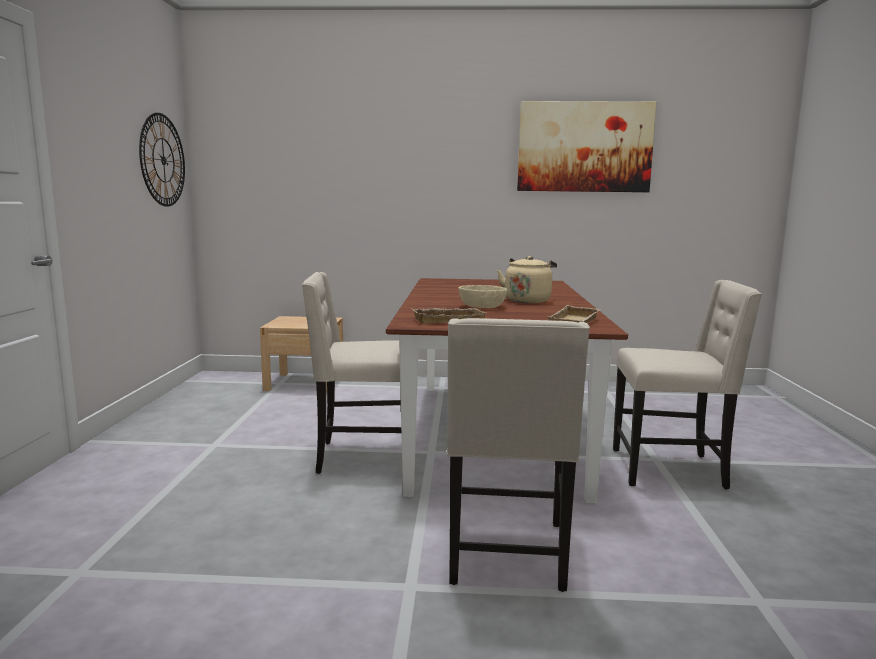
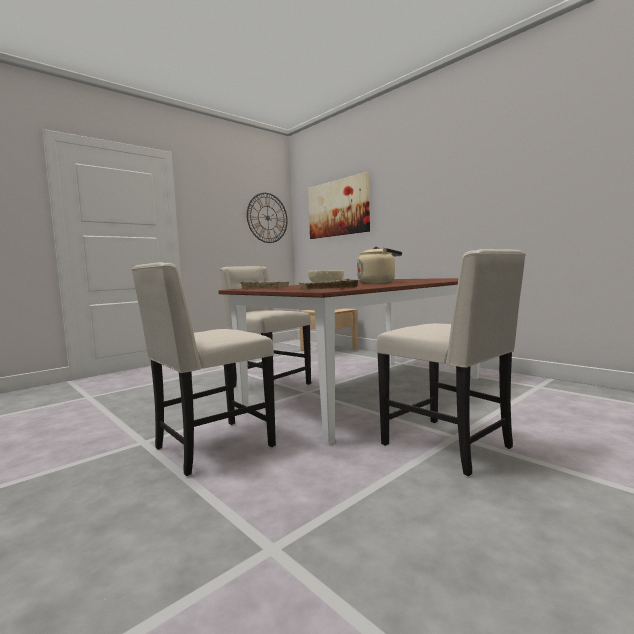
camera: 45 degrees right, 5 degrees down
(584, 147) = (528, 155): picture -> picture (338, 208)

